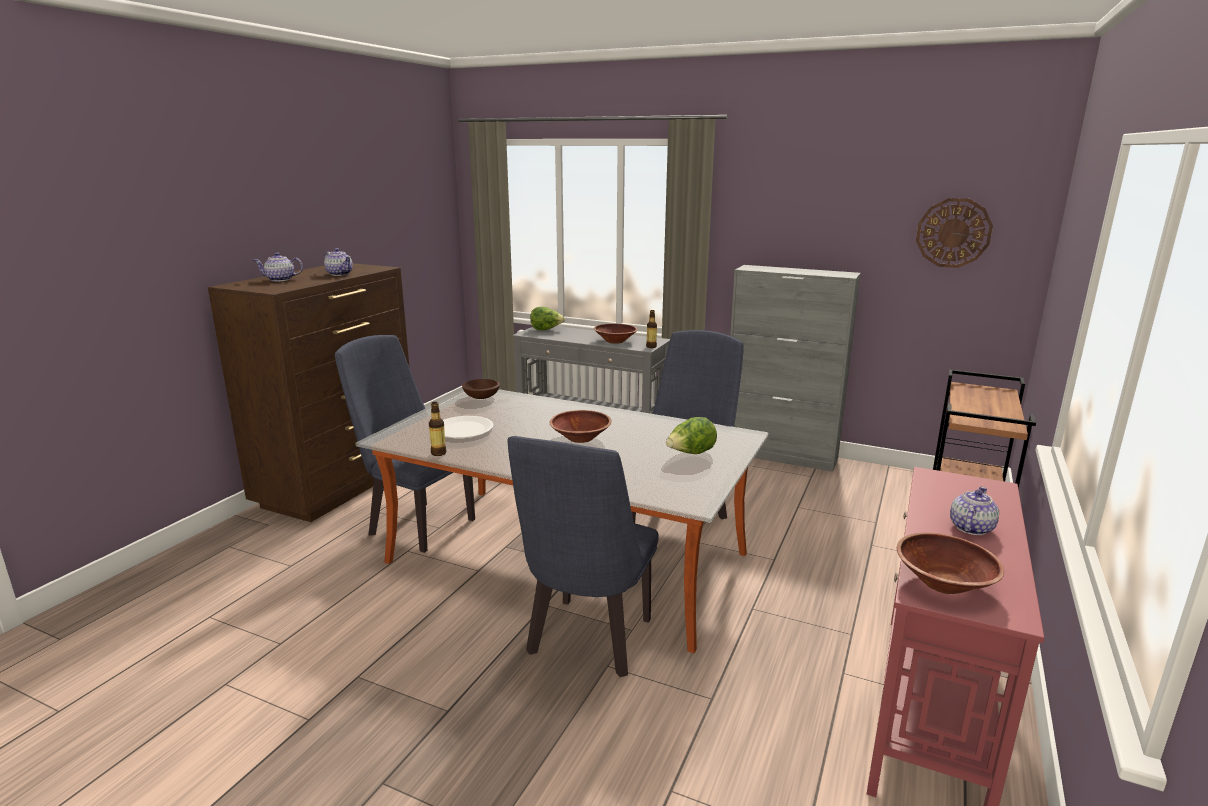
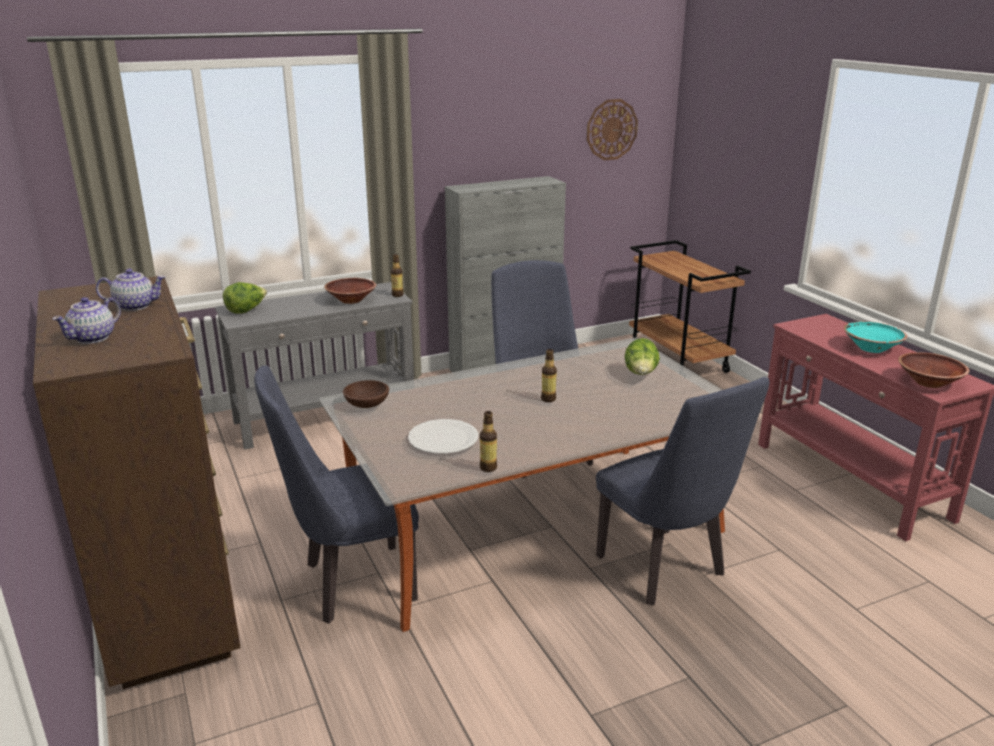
camera: 50 degrees left, 5 degrees up
(581, 438) = (548, 399): brown bowl -> bottle
(970, 528) = (871, 348): teapot -> turquoise bowl

